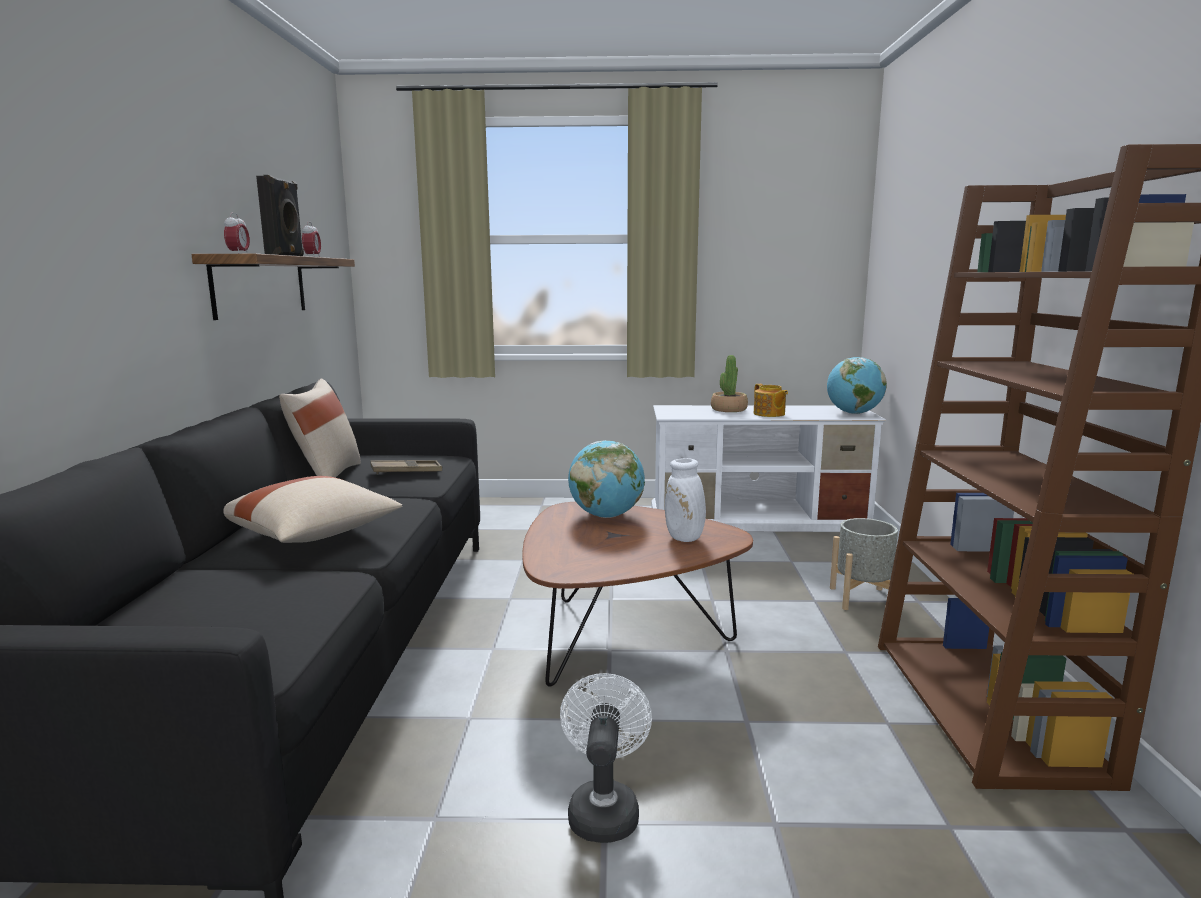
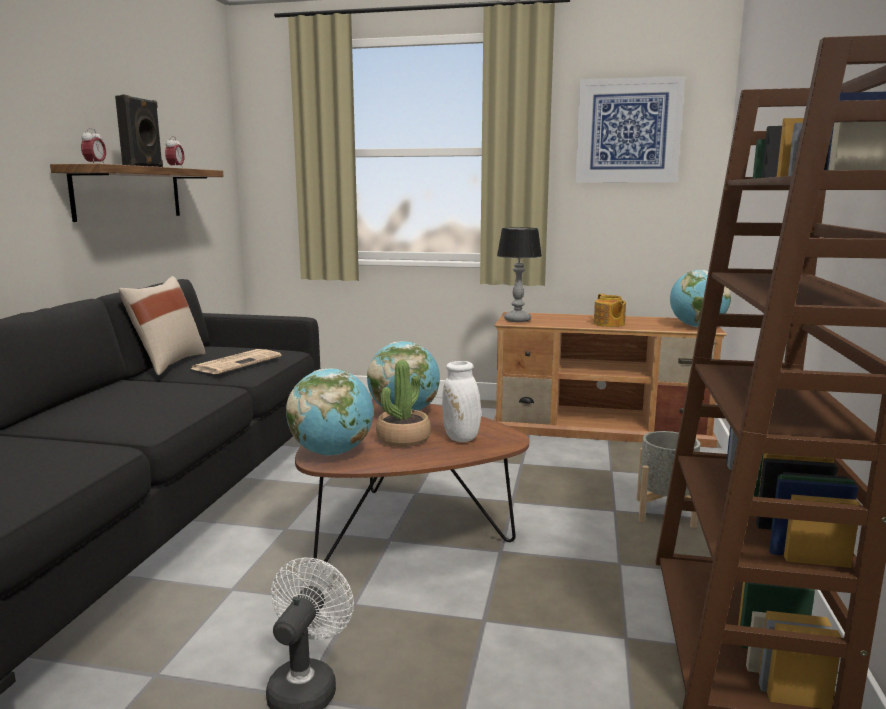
camera: 10 degrees right, 0 degrees up
(313, 535) = (114, 412): beige pillow -> none
(406, 472) = (237, 362): brown tray -> newspaper
(562, 562) = (332, 452): none -> globe
(675, 413) = (516, 320): none -> table lamp
(728, 409) = (572, 318): potted plant -> potted plant (403, 439)
(760, 518) = (601, 427): white tv stand -> brown tv stand
(773, 219) = (628, 131): none -> picture

